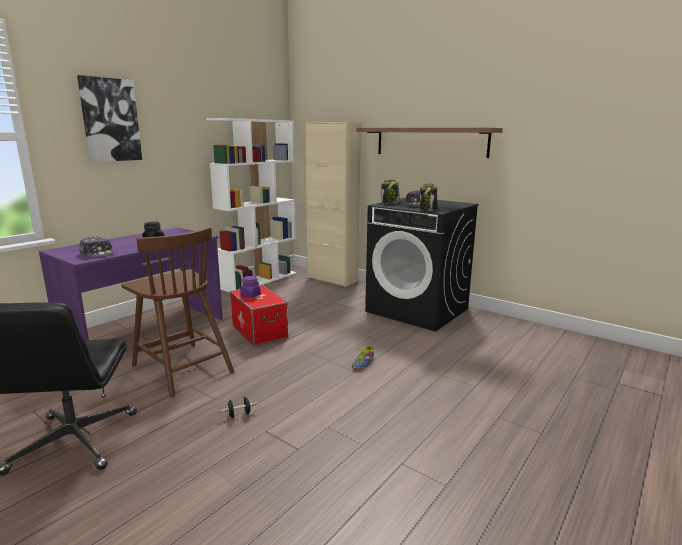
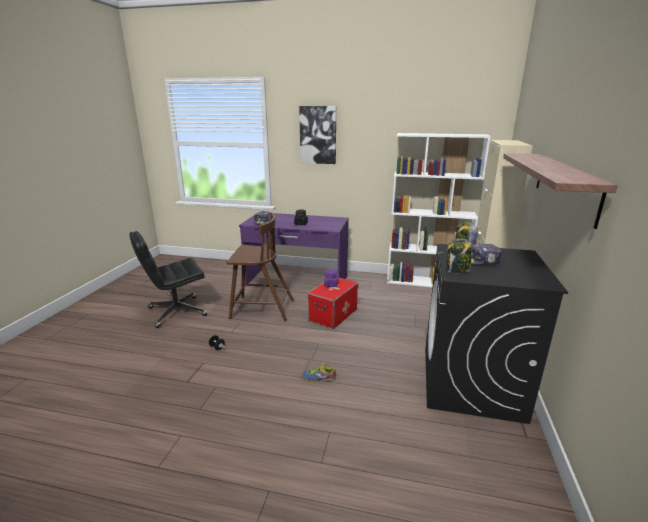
camera: 65 degrees right, 5 degrees up
(182, 368) = (261, 308): brown chair -> brown chair turned 105 degrees counterclockwise

